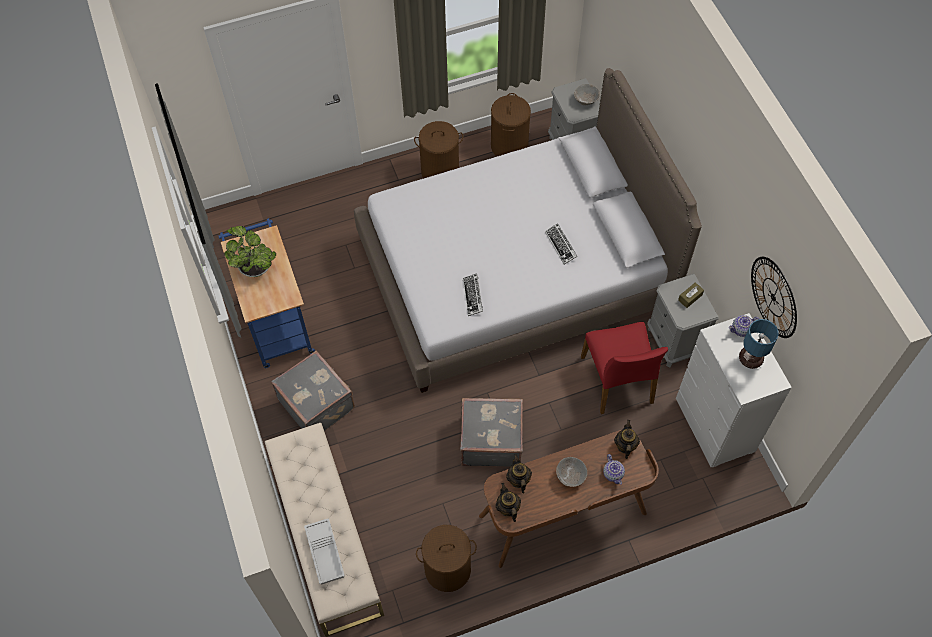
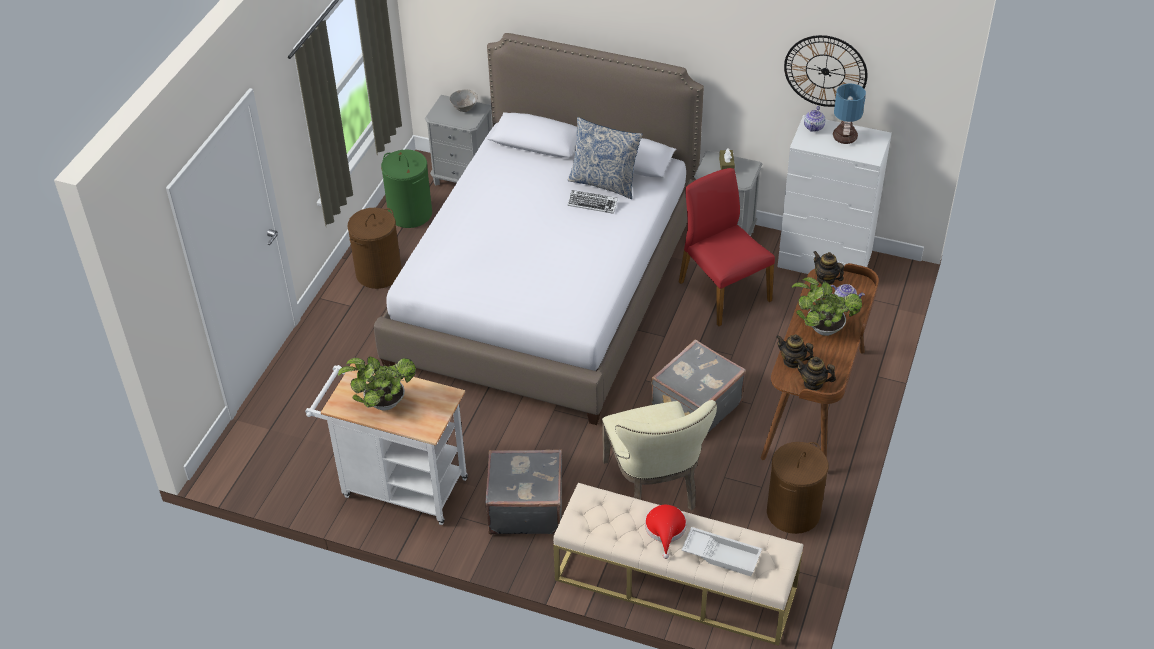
camera: 50 degrees left, 15 degrees down
(276, 321) = (398, 486): blue cart -> white cart
(320, 503) = (665, 530): none -> red hat
(396, 467) = (654, 489): none -> beige chair
(472, 296) = (579, 285): keyboard -> none
(509, 145) = (410, 213): brown laundry basket -> green laundry basket
(570, 477) = (822, 328): grey bowl -> potted plant
(590, 236) = (604, 183): none -> pillow
(618, 380) = (723, 291): red chair -> red chair turned 150 degrees counterclockwise

